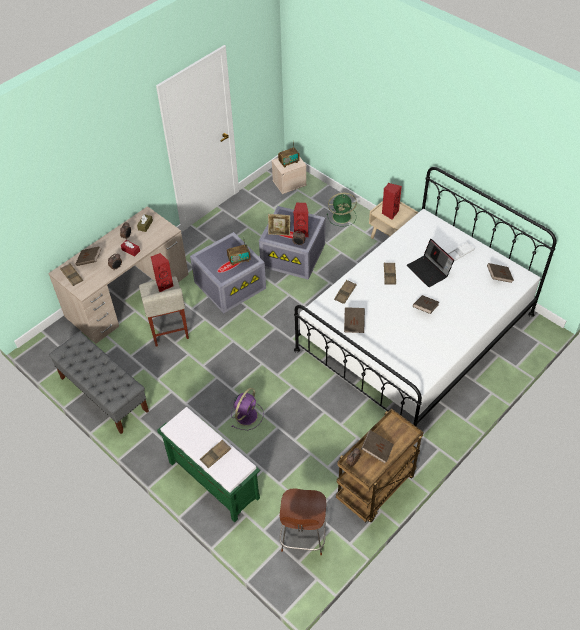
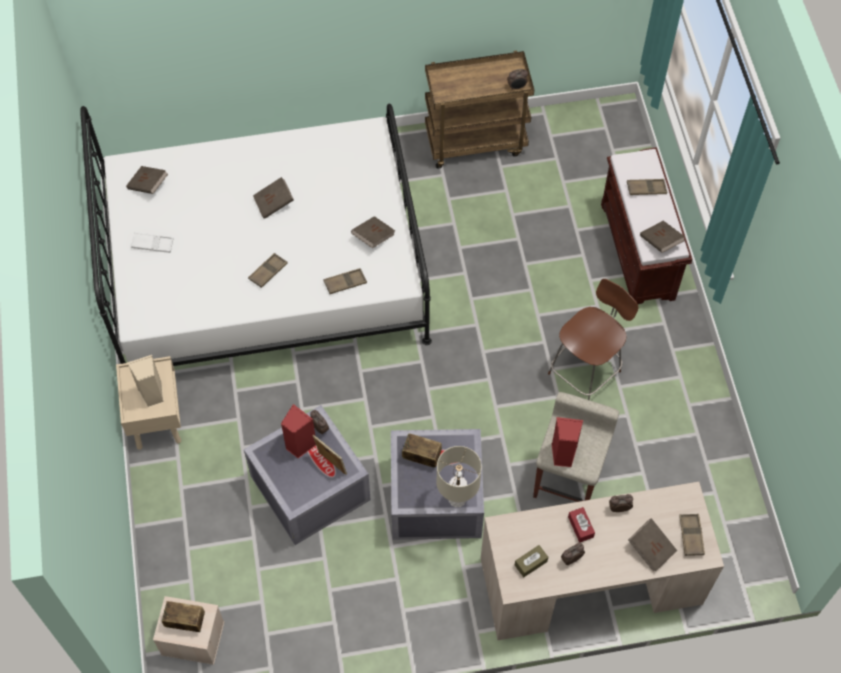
camera: 145 degrees left, 10 degrees up
(103, 394) = (707, 437): grey bench -> none
(207, 253) = (457, 499): none -> beige table lamp
(212, 480) = (638, 252): green bench -> brown bench
(247, 415) = (549, 299): purple fan -> none
(303, 536) = (584, 145): brown chair -> brown chair (586, 370)
(342, 216) = (180, 508): green fan -> none
(377, 450) = (483, 83): brown book -> brown book (660, 242)
(389, 213) = (152, 395): red speaker -> beige speaker
(429, 271) = (216, 246): laptop -> none

